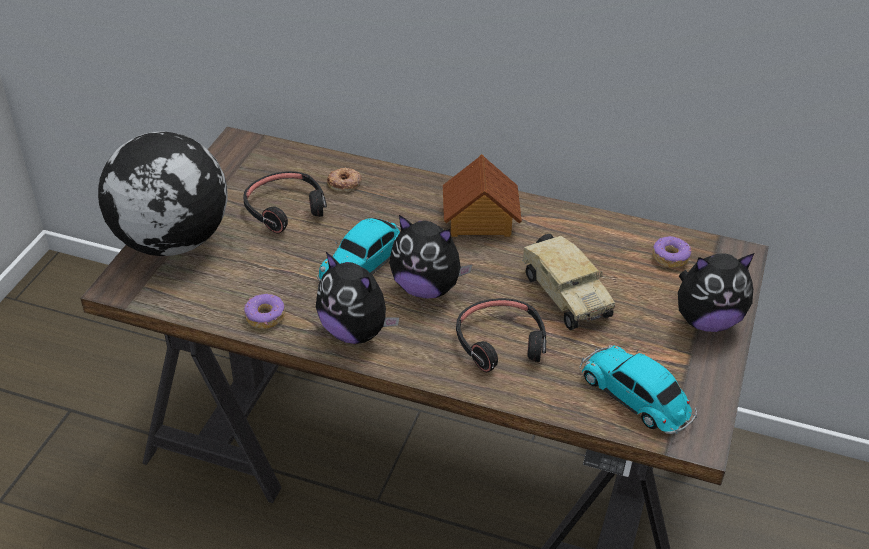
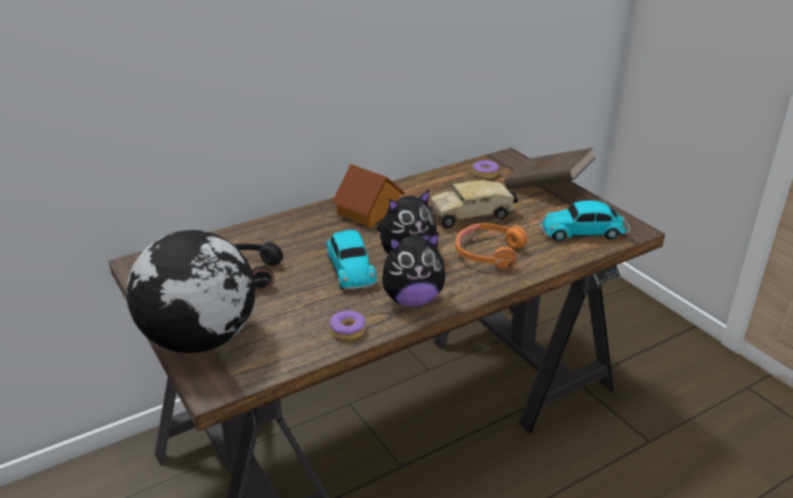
camera: 50 degrees left, 10 degrees down
(344, 183) = (257, 241): donut -> none
(500, 342) = (489, 253): black headphones -> orange headphones
(563, 293) = (473, 215): toy truck -> toy truck turned 150 degrees clockwise
(706, 320) = (547, 187): plush toy -> brown book

